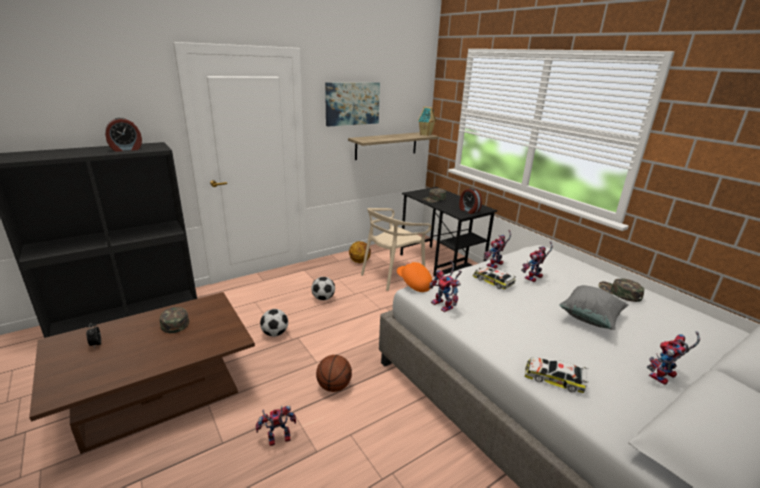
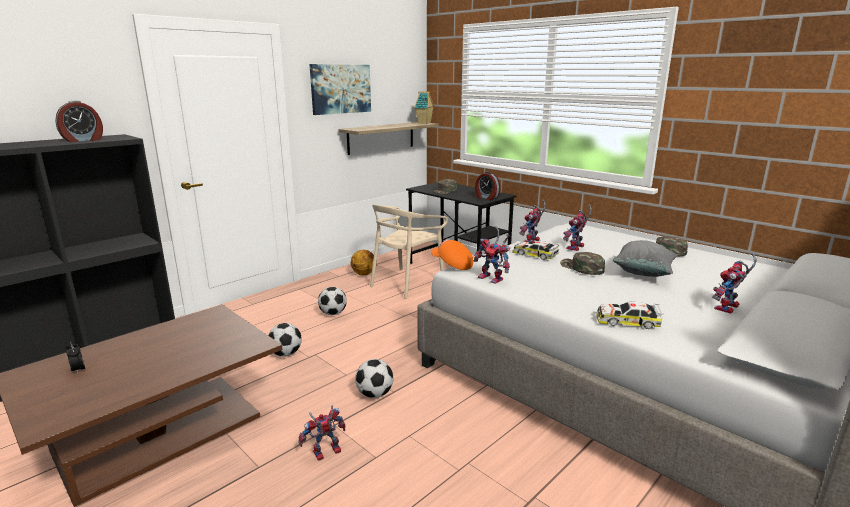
camera: 10 degrees left, 5 degrees down
(174, 321) = (172, 337): green cap -> green cap (581, 268)
(334, 386) = (374, 394): basketball -> football

